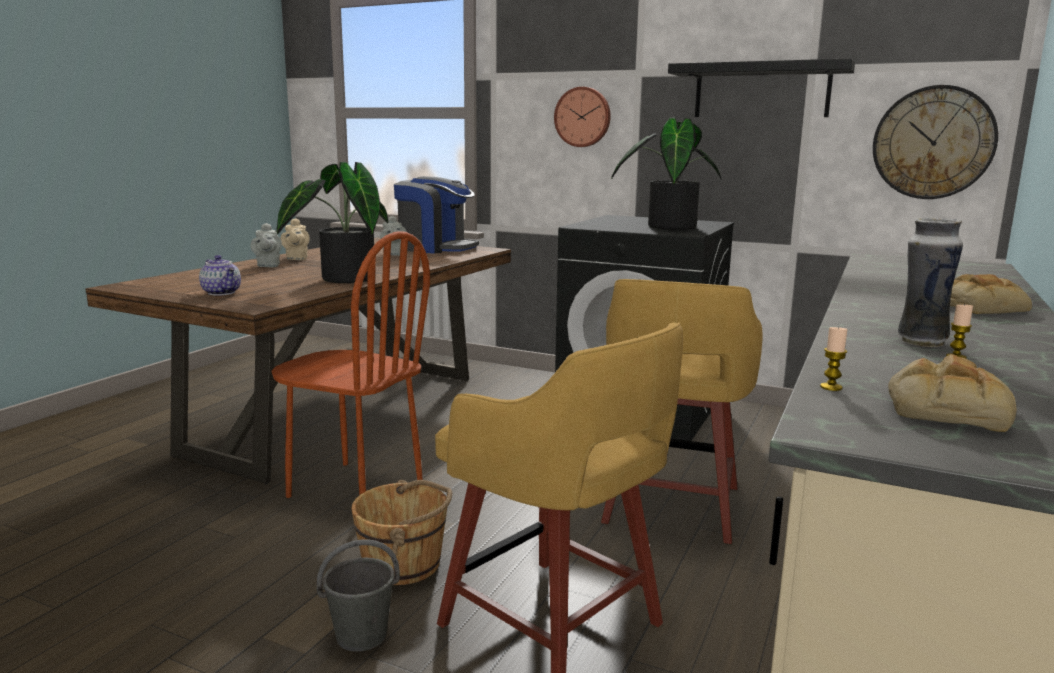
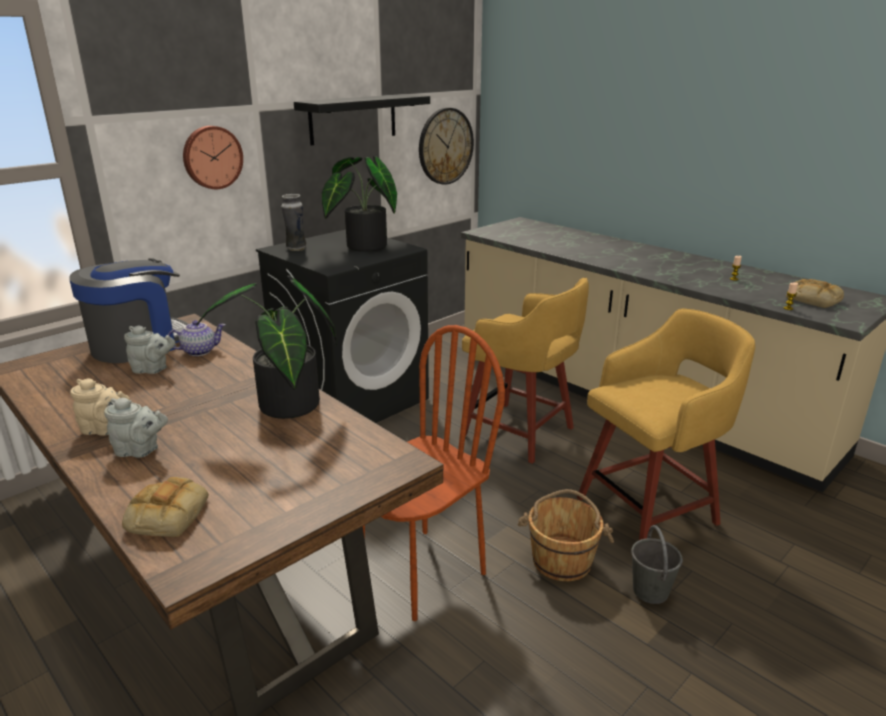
camera: 70 degrees left, 10 degrees up
(222, 293) = (309, 483): teapot -> teapot (199, 351)
(920, 342) = (707, 277): vase -> vase (296, 249)
(980, 307) = (635, 250): bread -> bread (166, 514)

